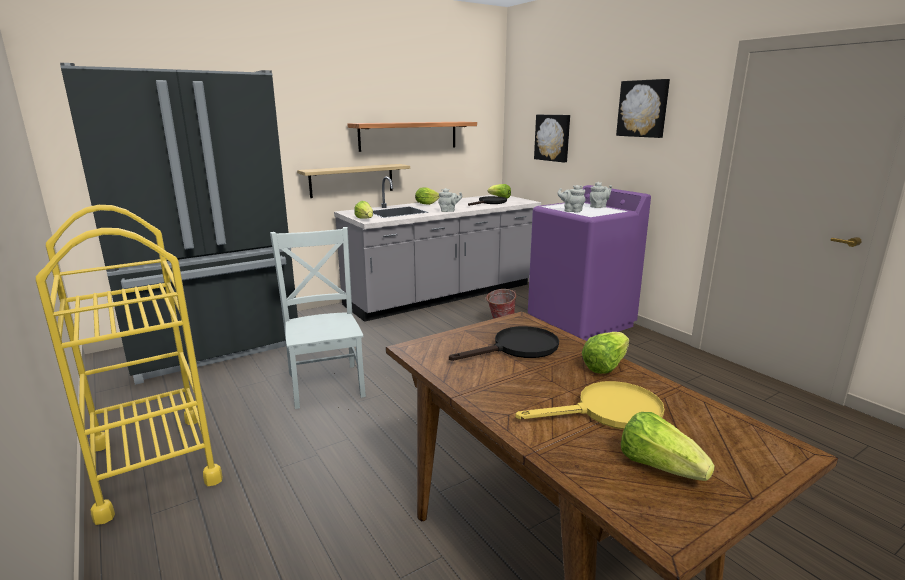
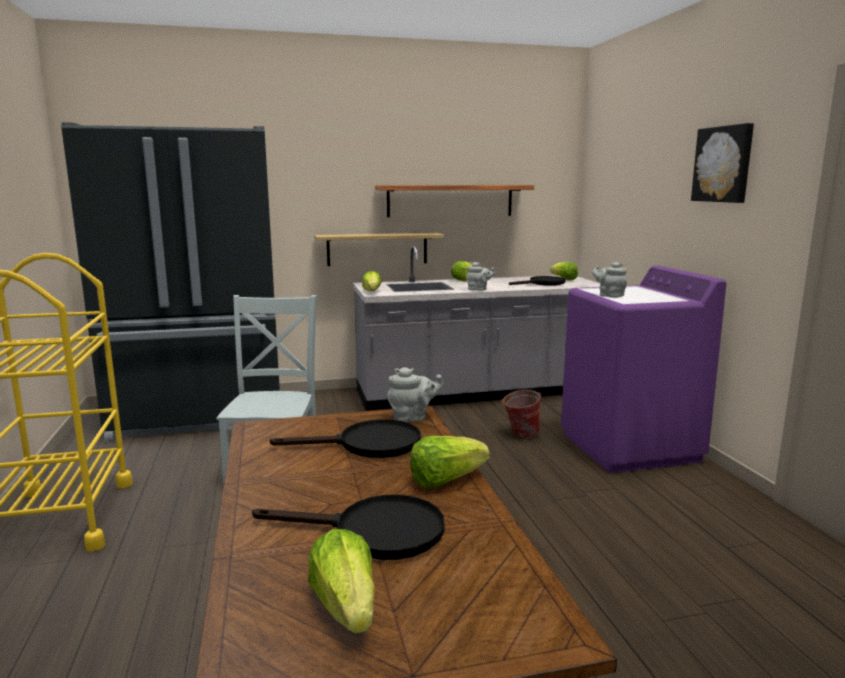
camera: 20 degrees right, 5 degrees down
(553, 137) = (627, 205): picture -> none
(599, 207) = (656, 293): grey teapot -> grey teapot (412, 418)
(608, 412) = (374, 532): yellow frying pan -> black frying pan

